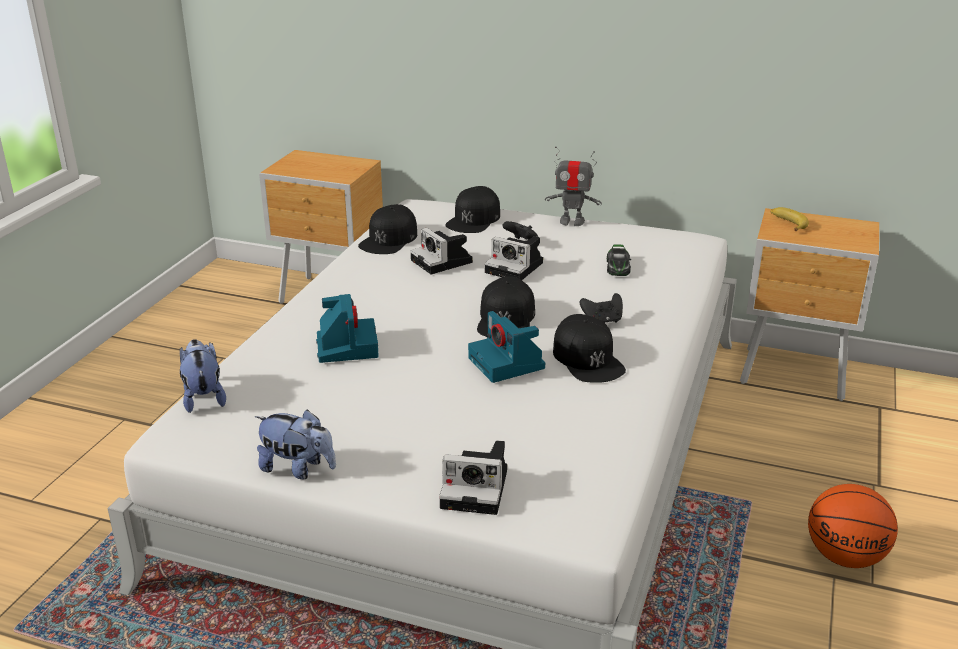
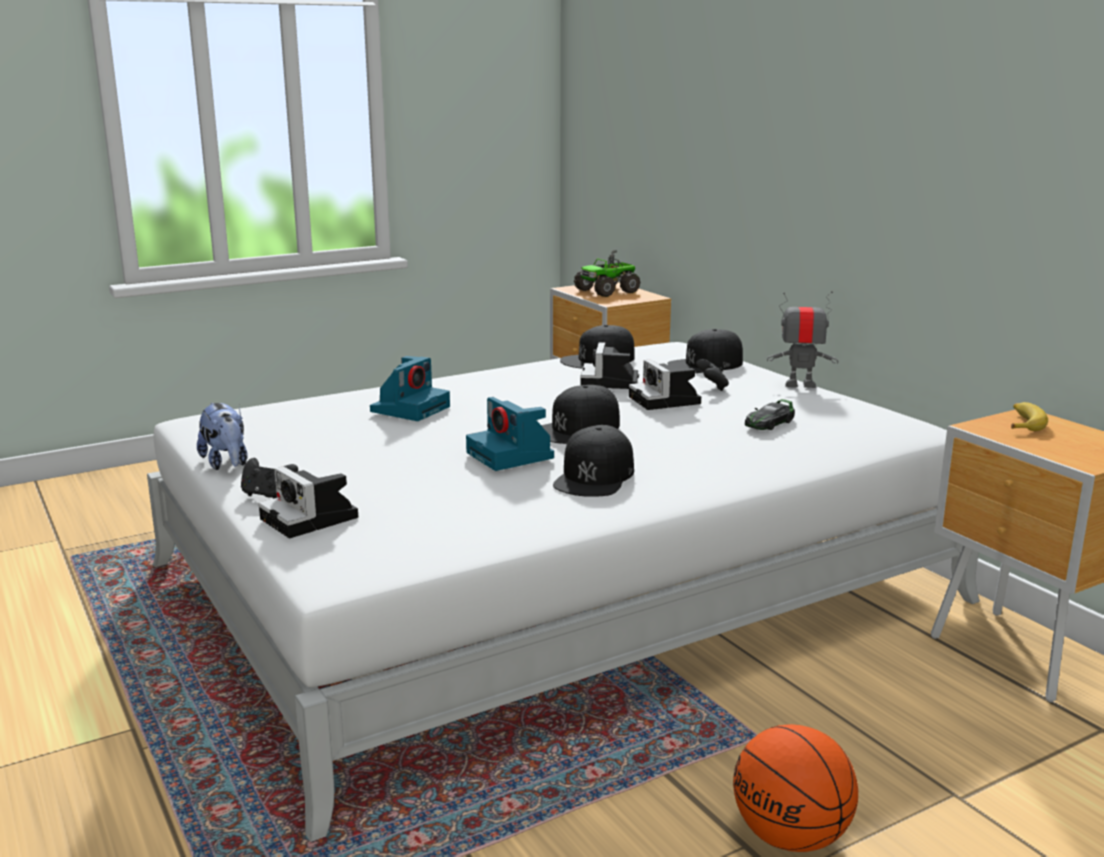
camera: 40 degrees right, 10 degrees down
(203, 397) = (258, 408): plush toy -> none
(316, 165) = (607, 291): none -> toy truck
(508, 364) = (511, 456): camera -> camera turned 45 degrees counterclockwise
(572, 221) = (800, 385): toy robot -> toy robot turned 135 degrees clockwise
(602, 321) = (669, 457): black game controller -> black game controller (268, 495)

